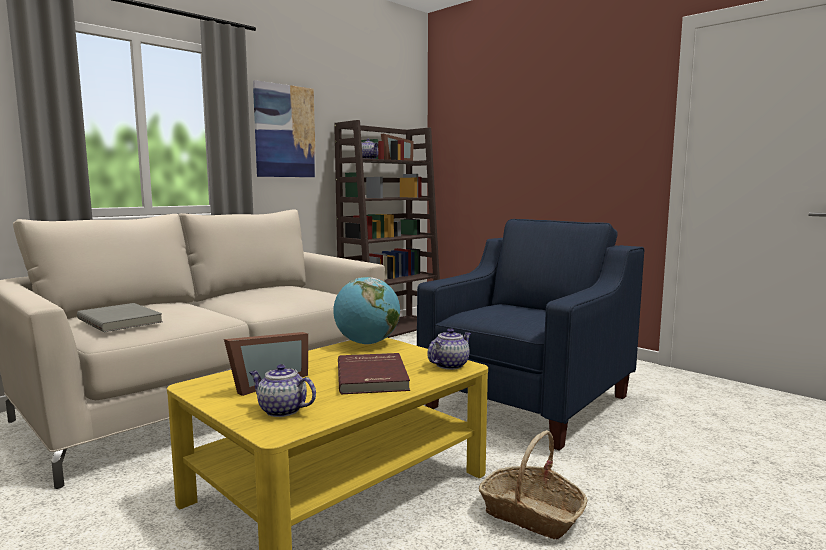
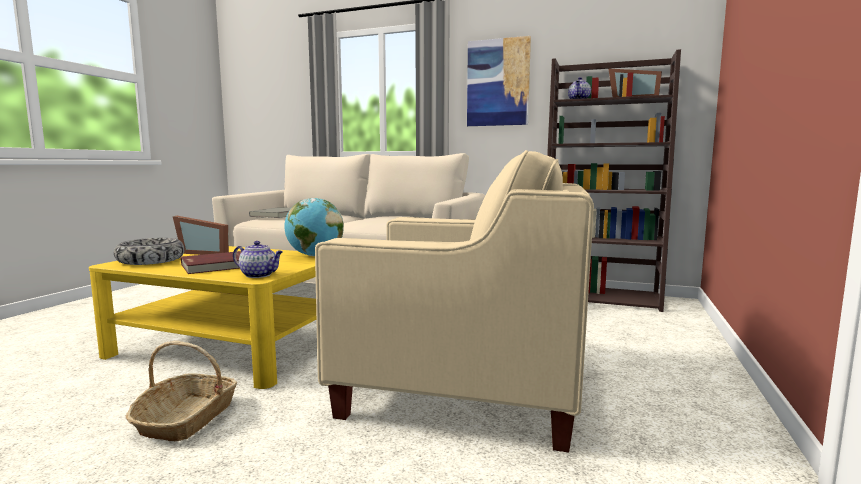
camera: 65 degrees right, 0 degrees up
(281, 410) = (151, 260): teapot -> bowl
(529, 402) = (463, 387): blue armchair -> beige armchair

